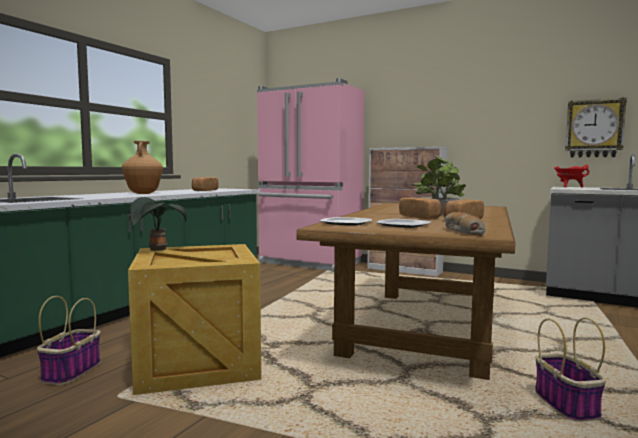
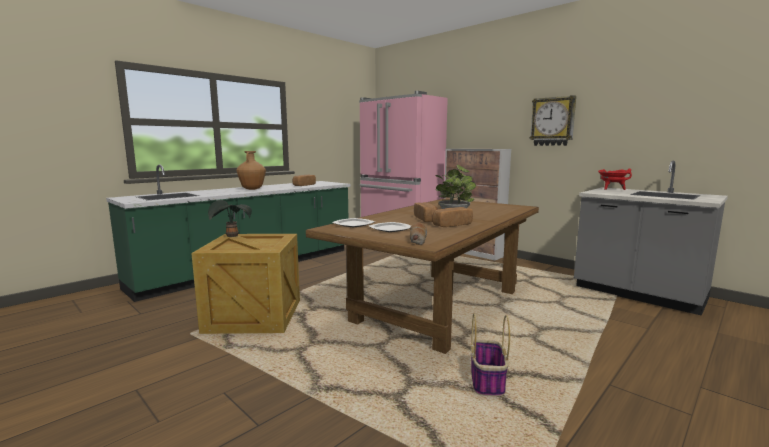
camera: 15 degrees right, 5 degrees up
(72, 371) = (177, 313): basket -> none
(594, 128) = (643, 134): wall clock -> wall clock (552, 121)

